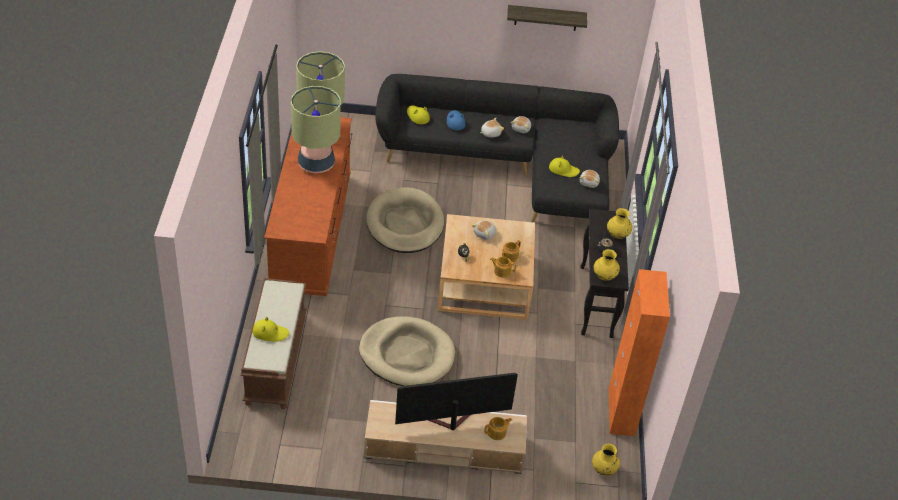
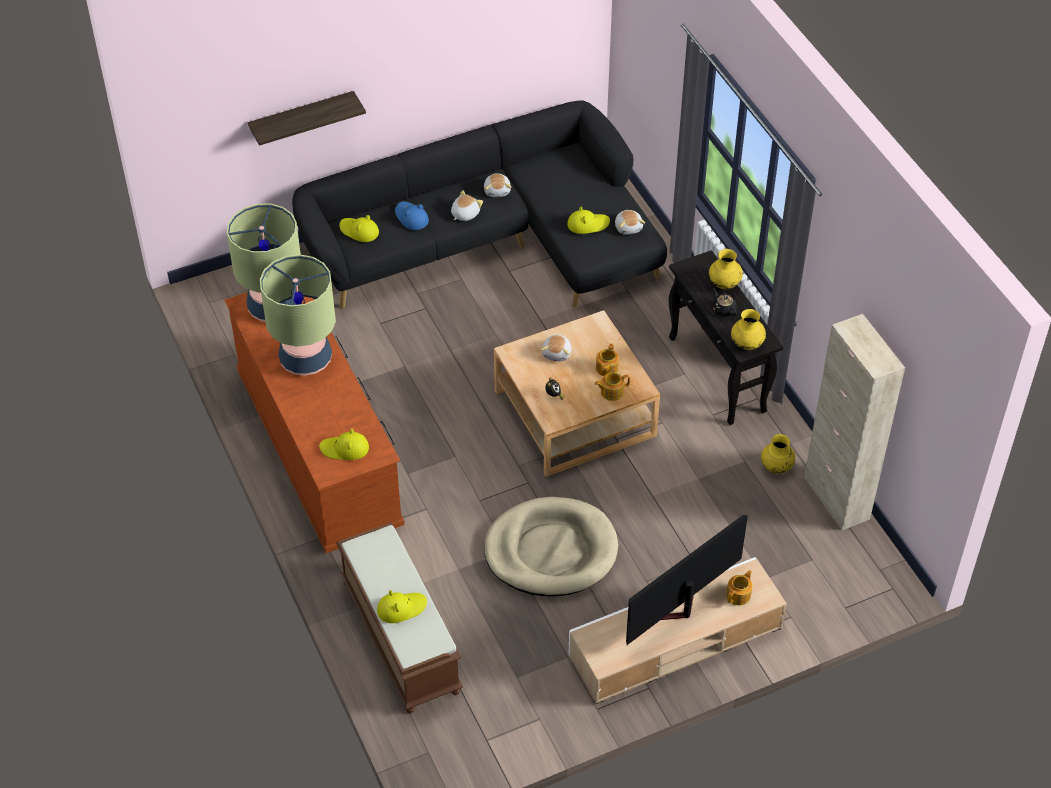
camera: 25 degrees left, 5 degrees up
(298, 222) = (345, 449): none -> yellow hat
(405, 224) = (425, 382): beige dog bed -> none
(546, 18) = (481, 35): shelf -> shelf (302, 118)
(603, 469) = (864, 576): yellow vase -> yellow vase (776, 467)
(621, 412) = (836, 498): orange cabinet -> beige cabinet

